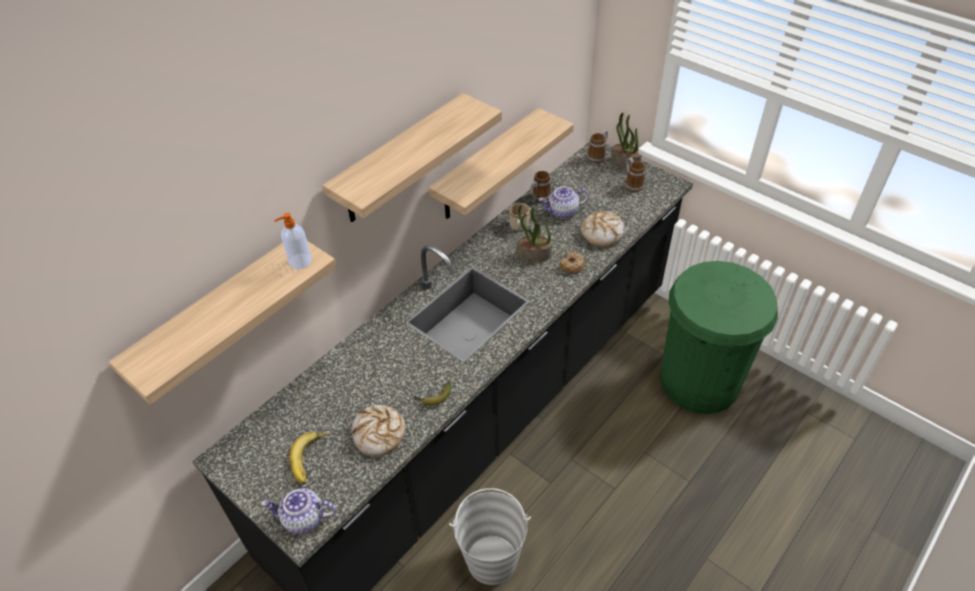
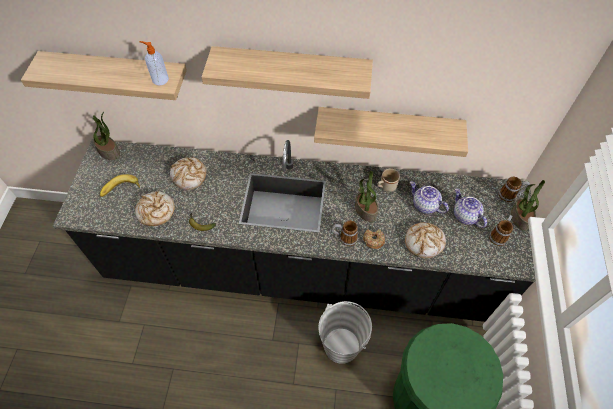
camera: 55 degrees right, 10 degrees up
(236, 448) = (109, 151): none -> potted plant
(303, 519) = (80, 211): teapot -> teapot (465, 216)
(357, 379) = (189, 176): none -> bread
(492, 559) = (199, 336): grey bucket -> grey bucket (342, 345)
(538, 198) = (426, 182): mug -> mug (344, 238)

